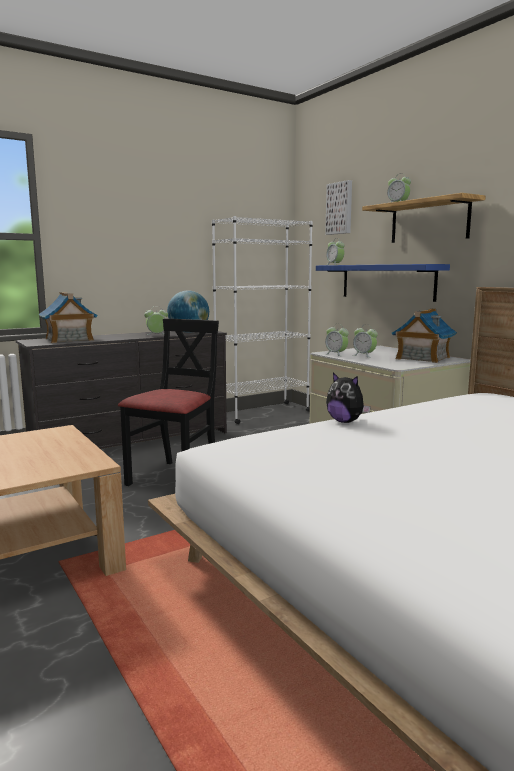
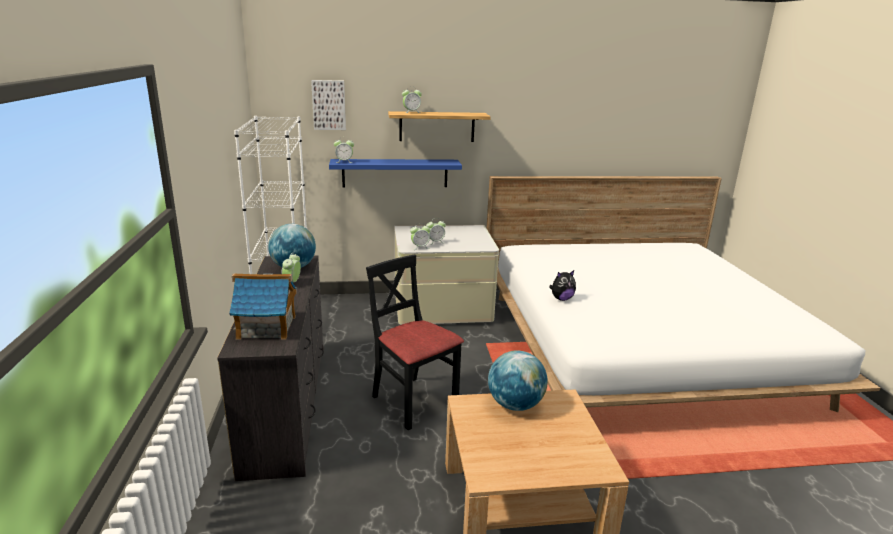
camera: 65 degrees left, 10 degrees up
(65, 446) = (515, 405): none -> globe
(422, 358) = (465, 233): toy house -> none

